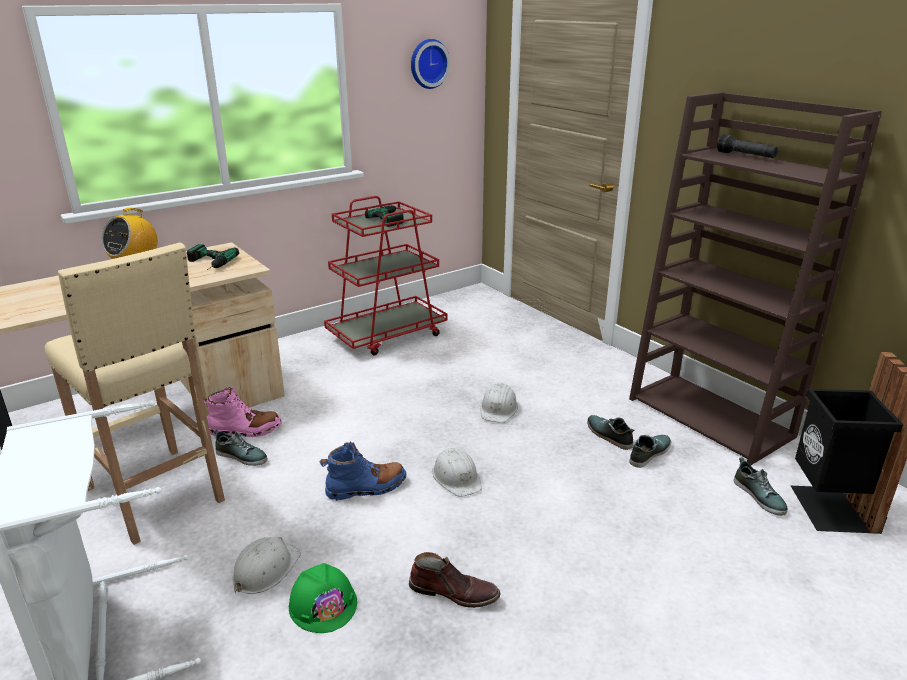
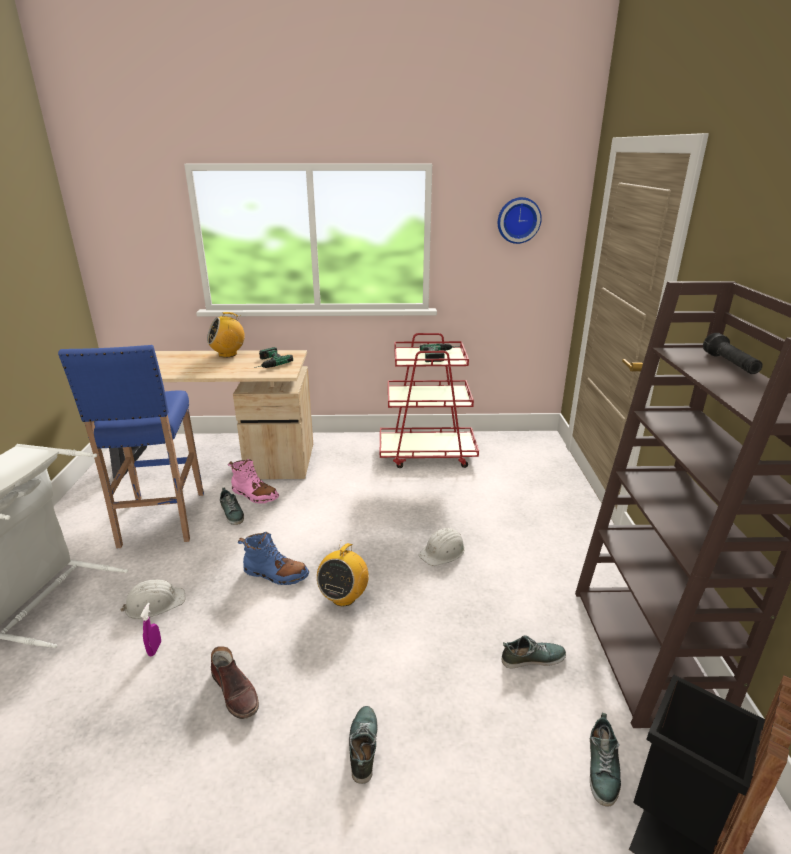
camera: 35 degrees right, 0 degrees up
(156, 495) = (161, 520): beige stool -> blue stool
(323, 604) = (155, 649): green hard hat -> purple spray bottle
(457, 477) = (343, 597): white hard hat -> radio
(608, 435) = (512, 620): shoe -> shoe (363, 746)

